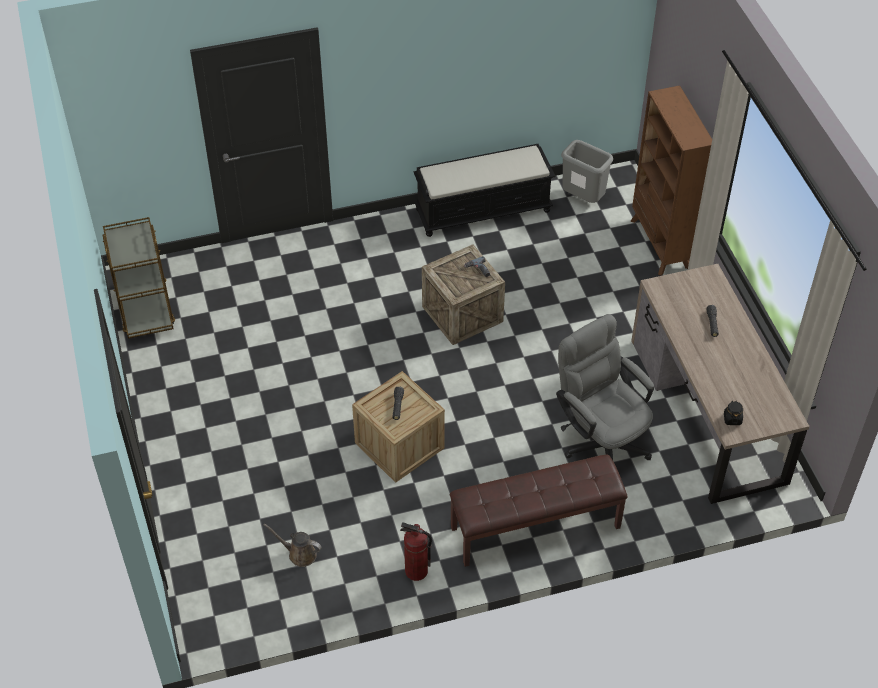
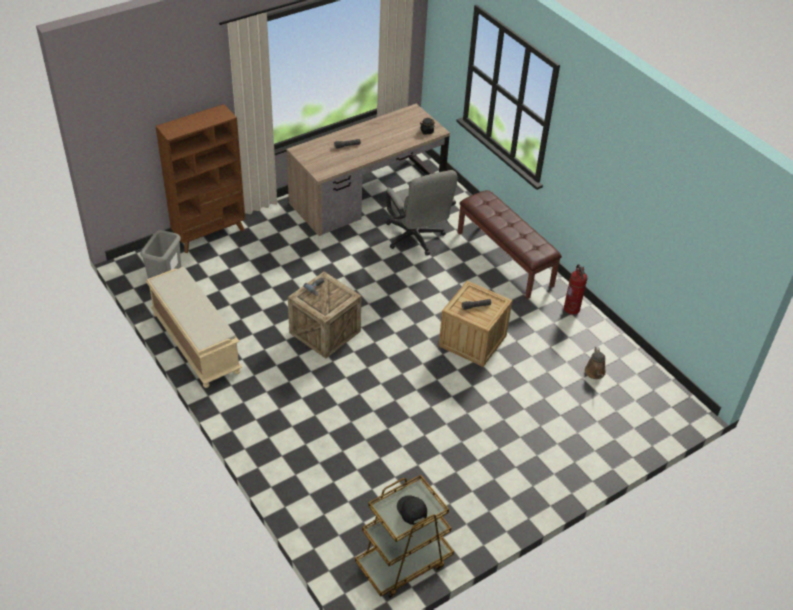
camera: 110 degrees left, 5 degrees down
(128, 247) = (411, 510): none -> black cap
(483, 209) = (194, 342): black bench -> beige bench
(600, 440) = (416, 239): grey office chair -> grey office chair turned 60 degrees counterclockwise

